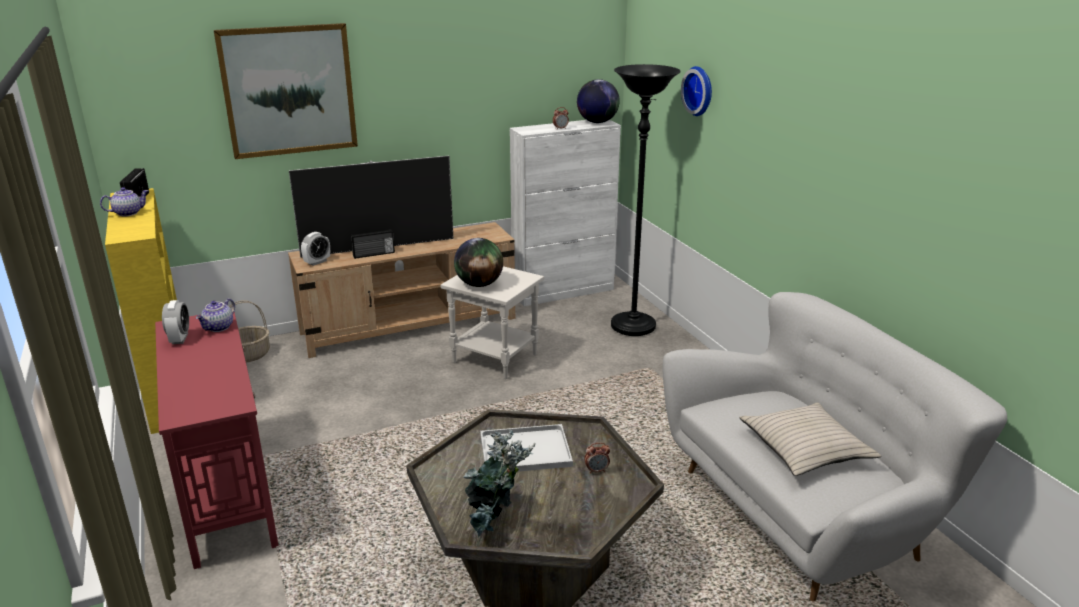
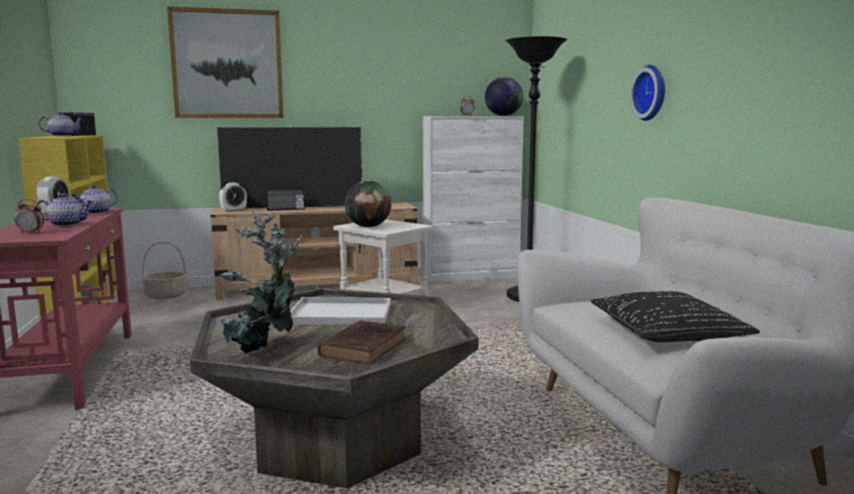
camera: 10 degrees right, 15 degrees down
(219, 367) = (67, 224): none -> teapot
(573, 504) = (365, 346): none -> brown book
(596, 471) = (409, 329): alarm clock -> alarm clock (31, 233)
(700, 91) = (587, 59): wall clock -> wall clock (652, 93)
(805, 448) = (667, 332): beige pillow -> black pillow

